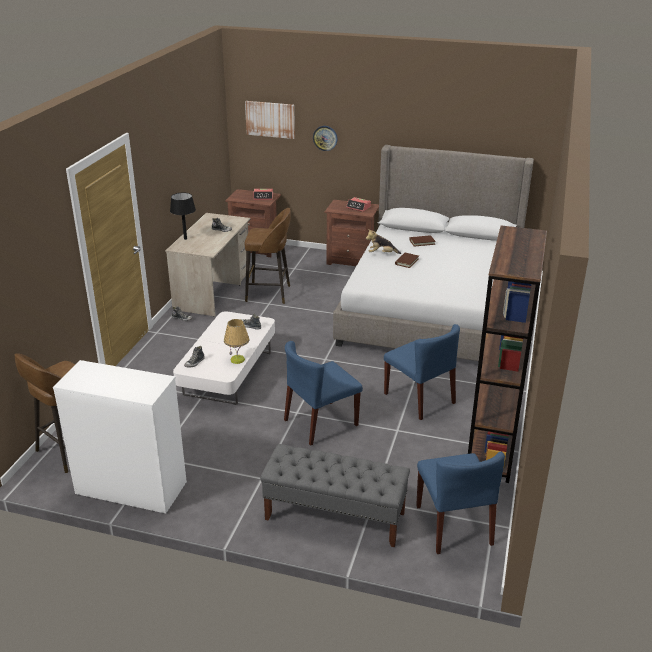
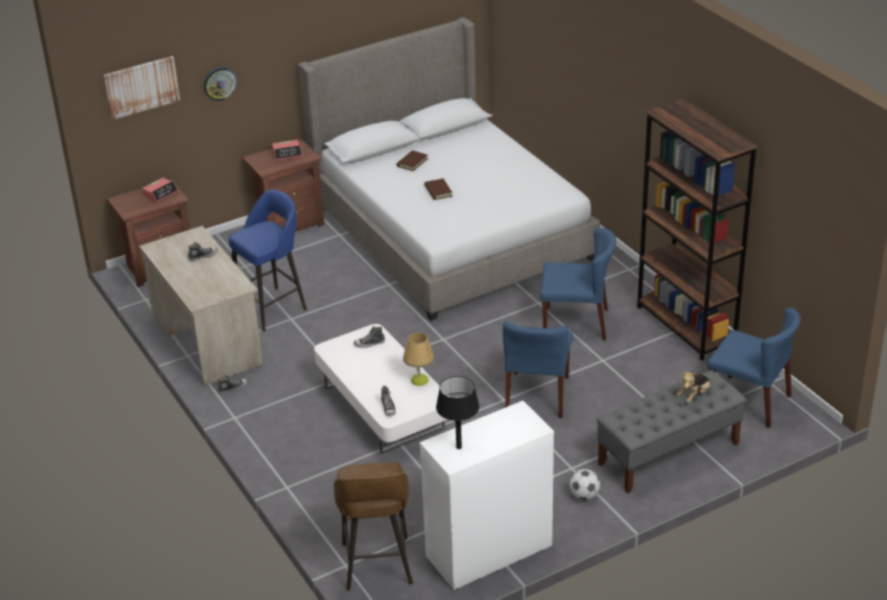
camera: 45 degrees left, 5 degrees up
(185, 239) = (185, 287): black table lamp -> black table lamp (459, 447)
(238, 500) = (584, 496): none -> football
(269, 294) = (272, 308): brown stool -> blue stool
(381, 254) = (399, 195): plush toy -> plush toy (694, 395)

